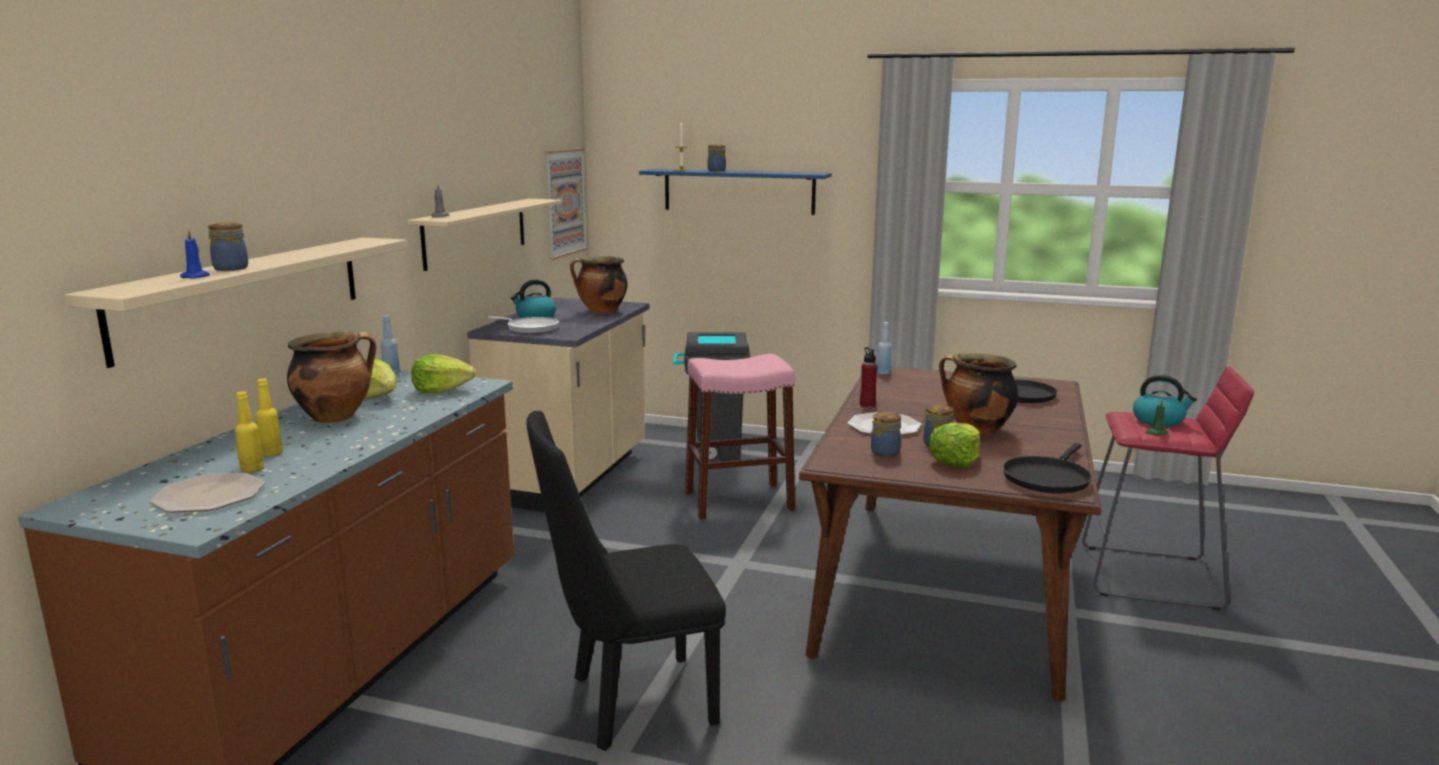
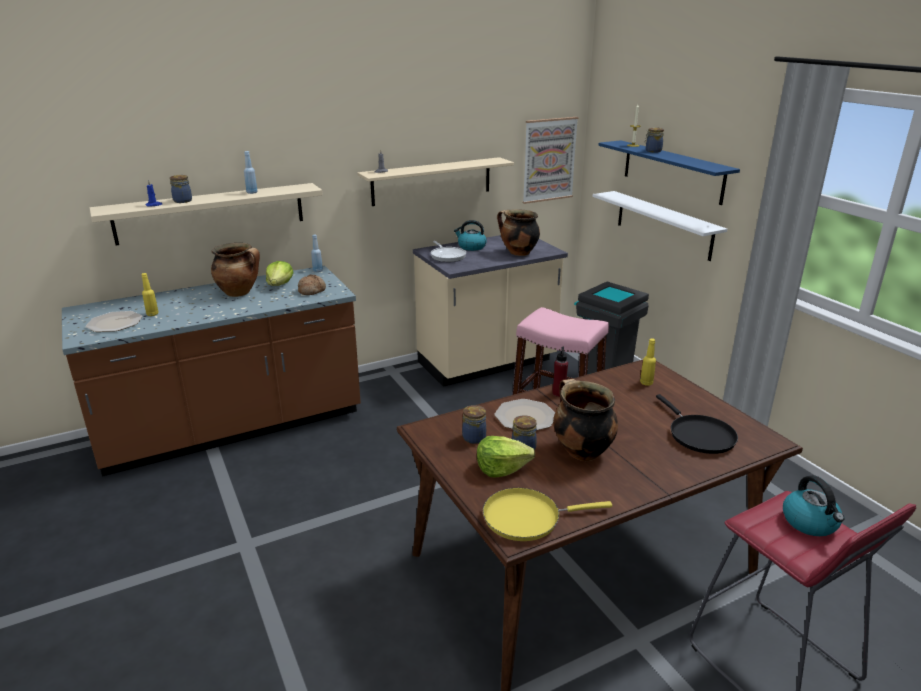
camera: 45 degrees right, 10 degrees up
(272, 453) = (176, 307): yellow bottle -> yellow bottle (646, 383)
(441, 390) = (311, 290): lettuce -> bread
(629, 703) = (294, 521): black chair -> none
(735, 253) = (663, 225): none -> white shelf
(883, 373) = (640, 369): blue bottle -> blue bottle (252, 192)
(1047, 478) = (527, 517): black frying pan -> yellow frying pan
(1156, 433) = (771, 532): green candle -> none

